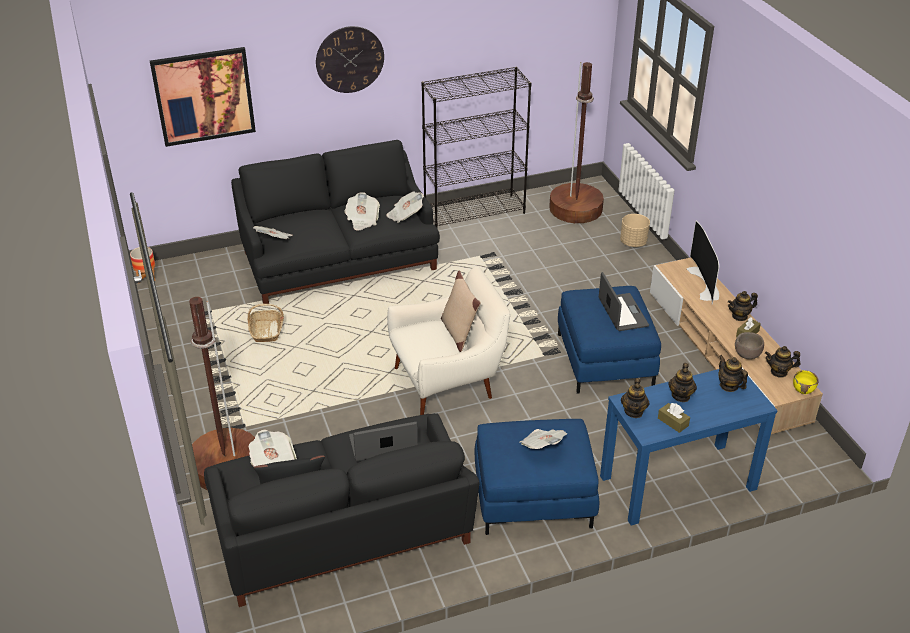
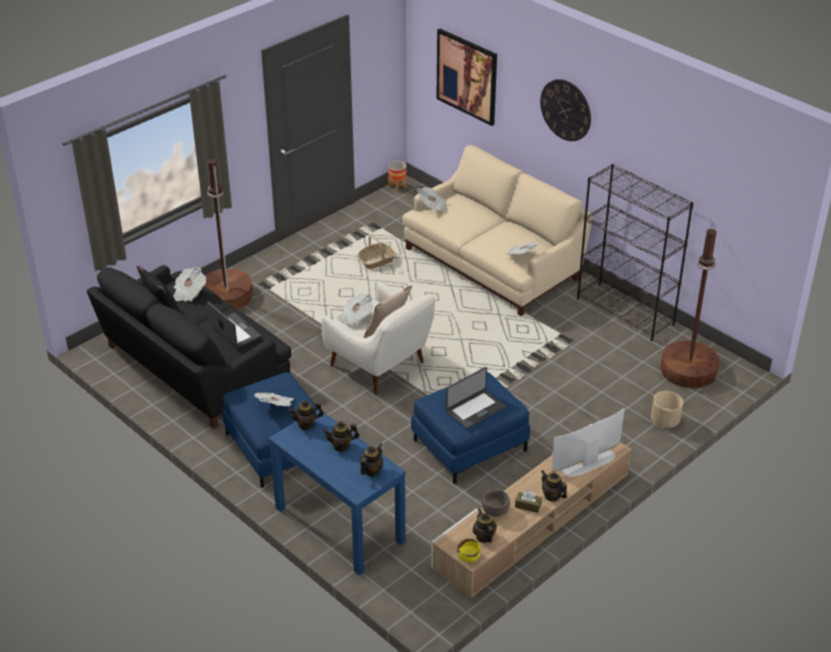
camera: 65 degrees right, 0 degrees up
(338, 258) = (494, 262): black sofa -> beige sofa
(362, 220) = (496, 237): newspaper -> newspaper (355, 317)
(673, 422) = (305, 448): brown tissue box -> none

